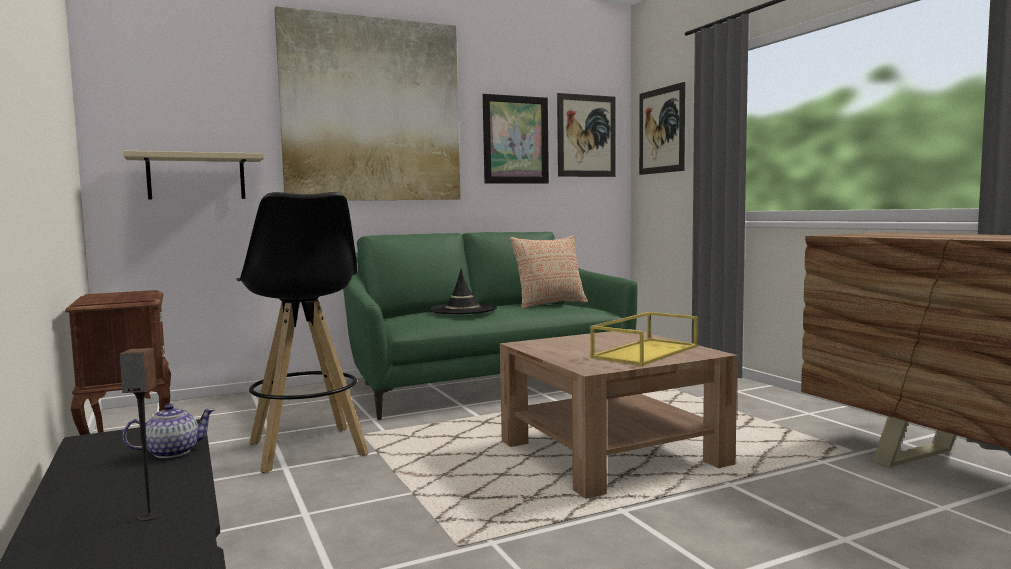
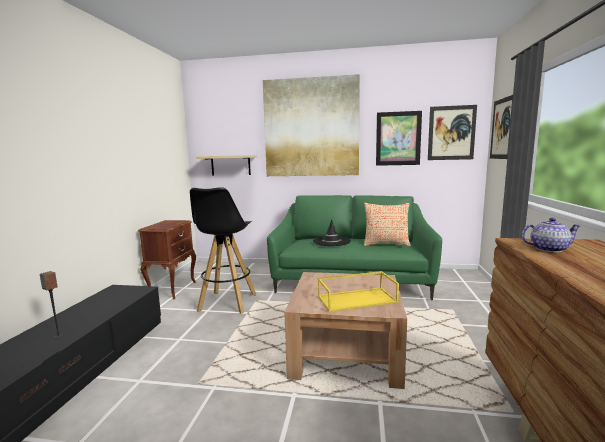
camera: 35 degrees right, 5 degrees up
(171, 452) = (118, 303): teapot -> teapot (548, 249)

